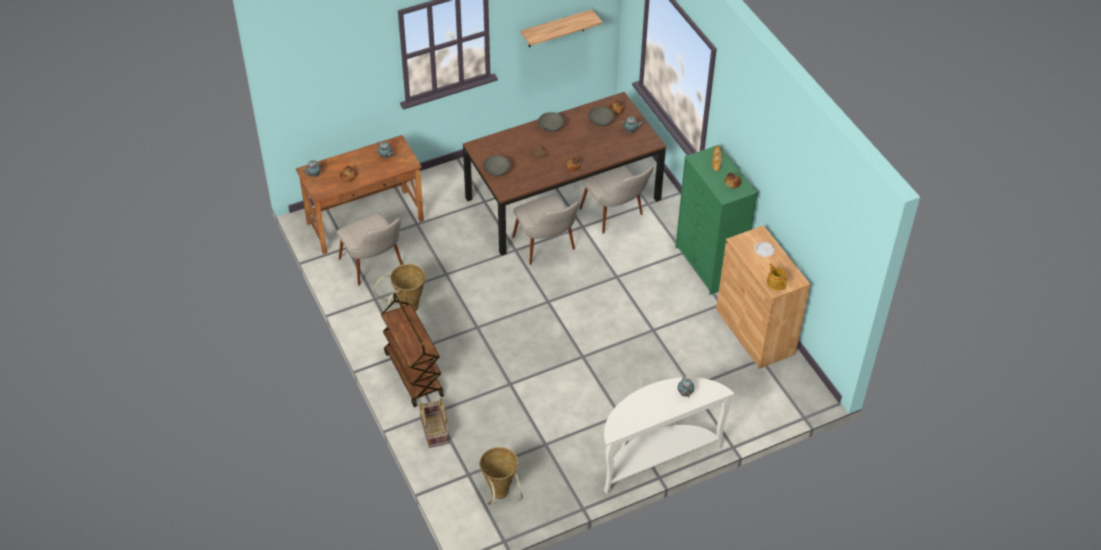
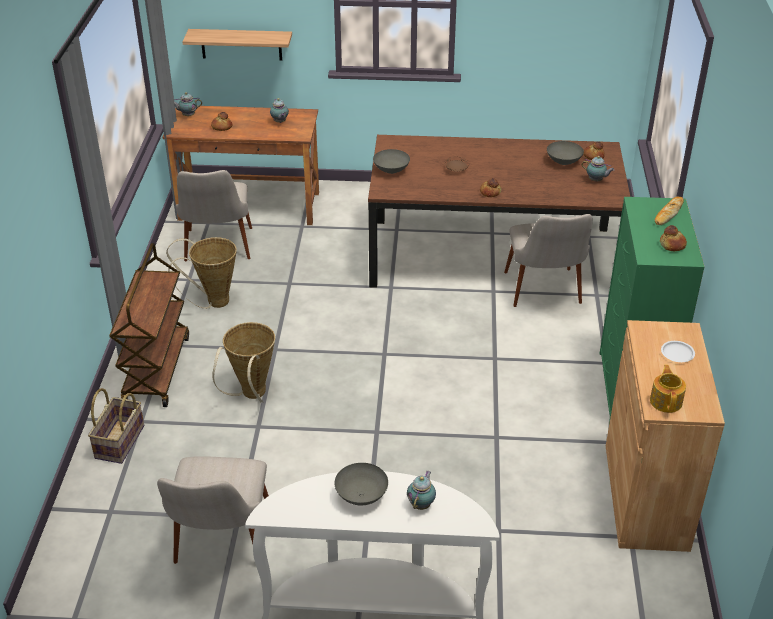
camera: 30 degrees right, 10 degrees down
(500, 496) = (123, 557): basket -> basket (251, 395)
(548, 250) = (430, 300): beige chair -> beige chair (221, 551)
(551, 128) = (495, 150): grey bowl -> grey bowl (361, 496)
(556, 29) = (553, 35): shelf -> shelf (241, 44)

